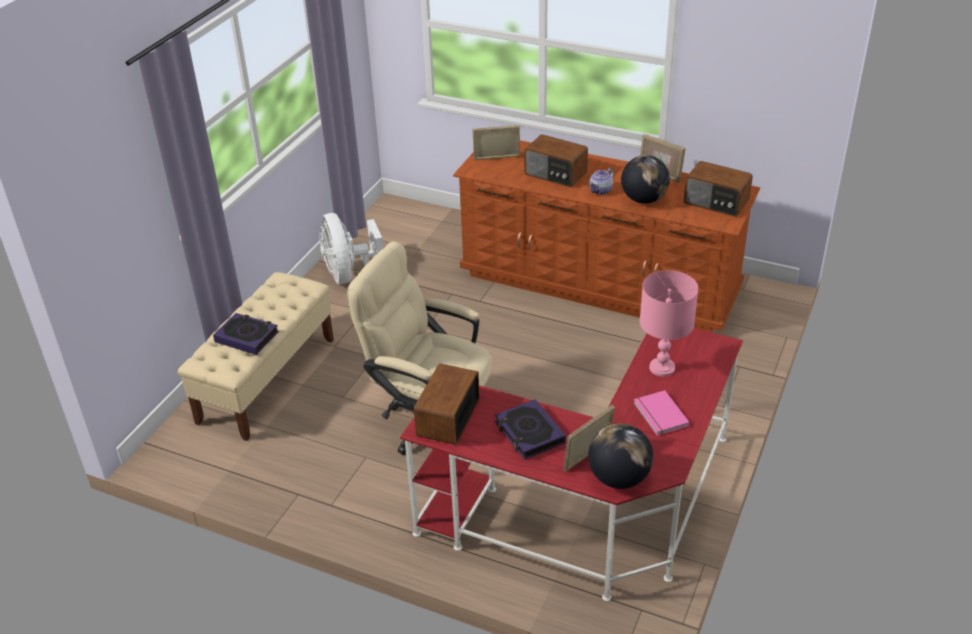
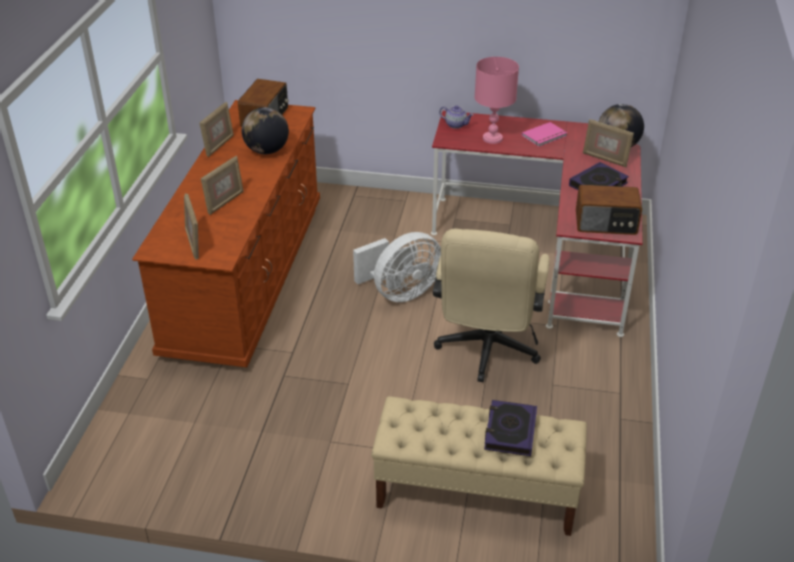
camera: 105 degrees left, 0 degrees up
(348, 274) = (256, 475): white fan -> white fan (400, 292)
(555, 174) = (224, 202): radio -> picture frame
(601, 190) = (254, 174): teapot -> teapot (456, 124)

